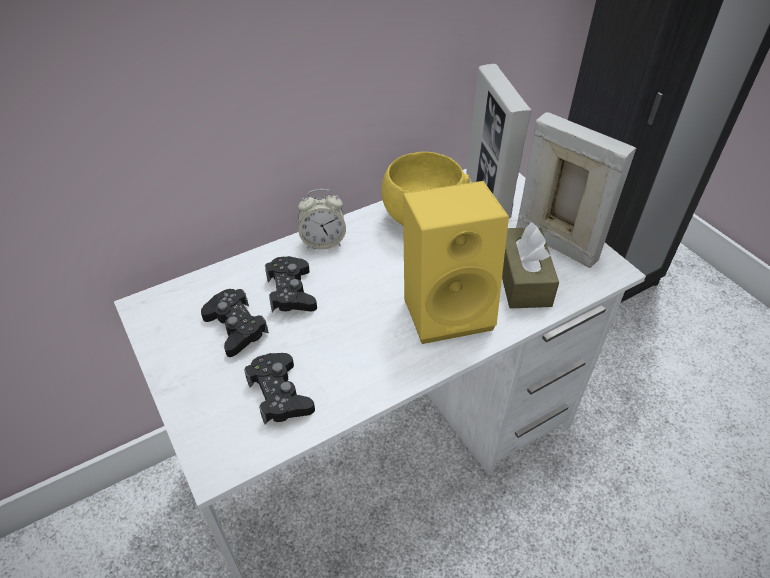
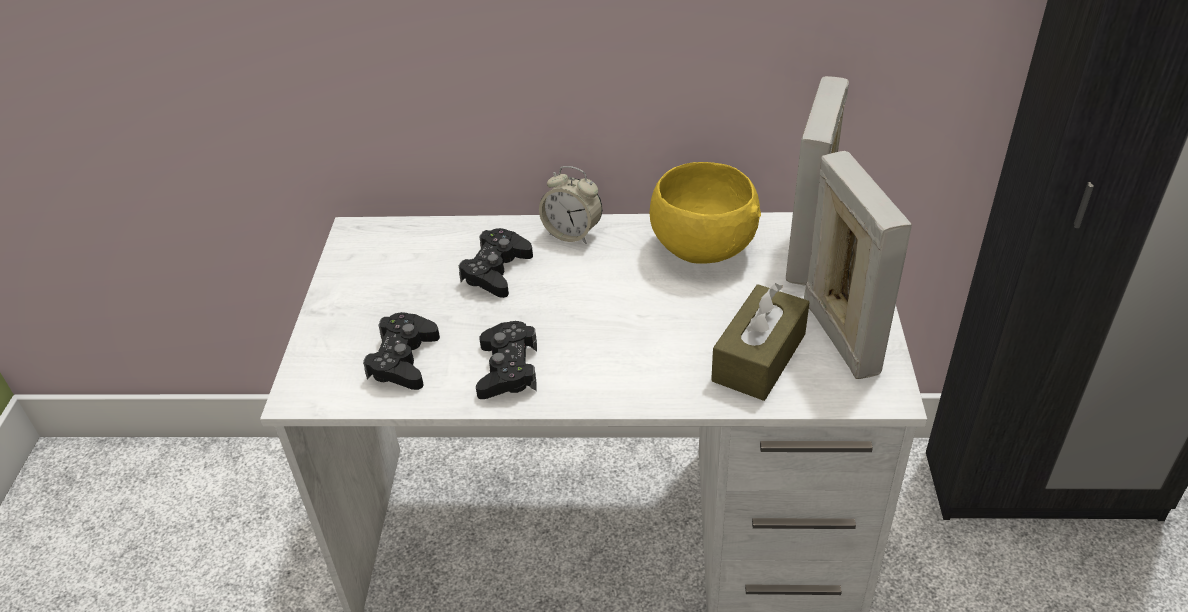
camera: 35 degrees right, 5 degrees down
(236, 327) = (417, 283): black game controller -> black game controller (508, 369)
(448, 308) = (642, 352): yellow speaker -> none

